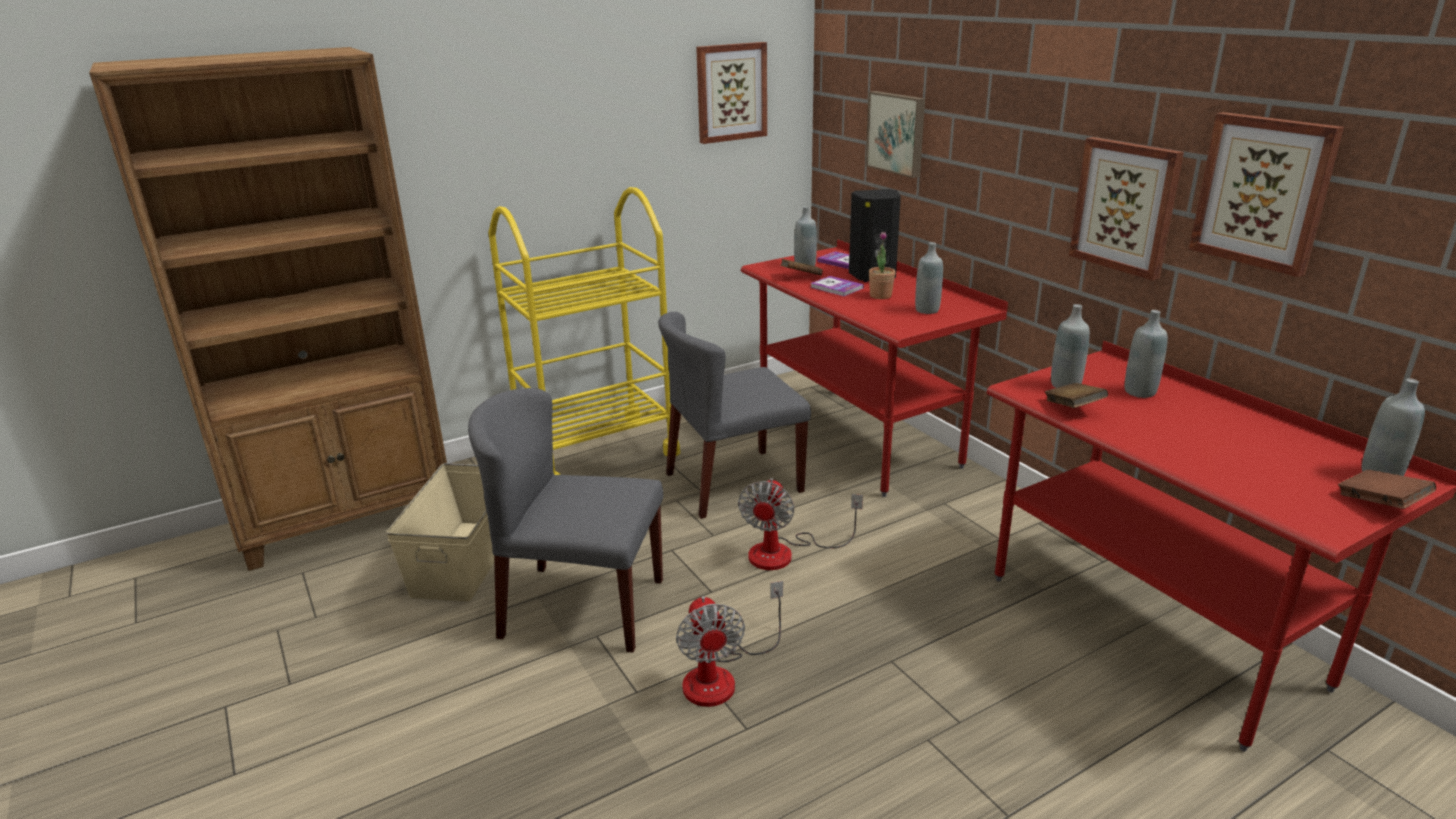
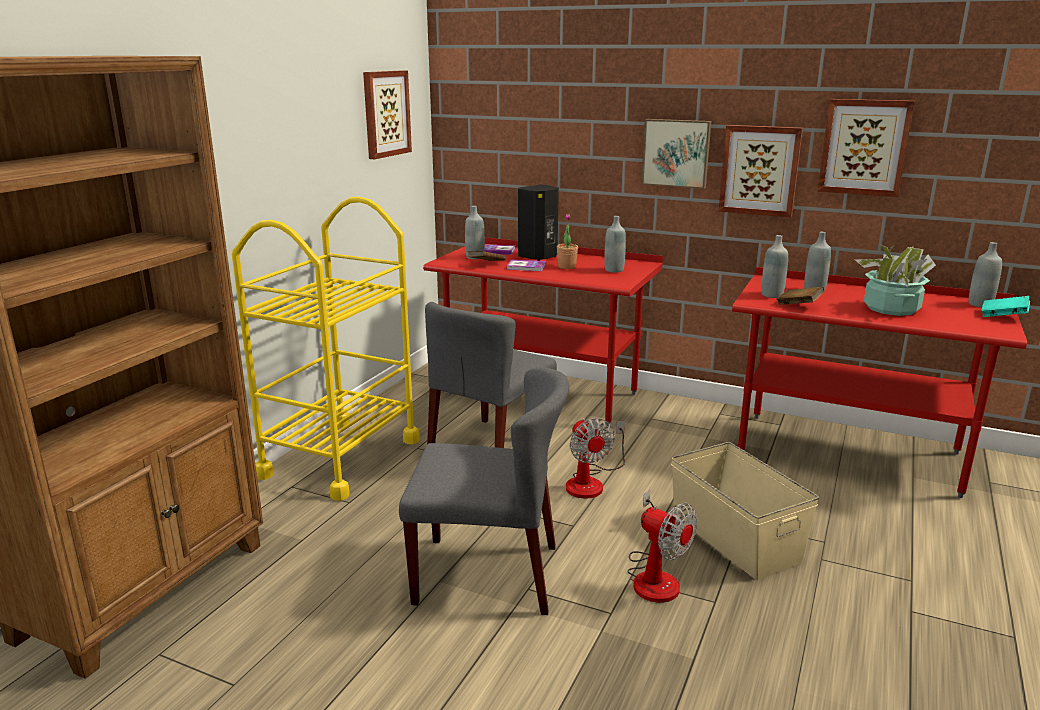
camera: 35 degrees left, 5 degrees down
(464, 560) = (329, 579): beige storage box -> beige storage box (734, 538)
(581, 607) = (488, 574): grey chair -> grey chair turned 150 degrees counterclockwise
(897, 133) = (535, 140): picture -> picture (676, 153)
(1206, 444) = (891, 308): none -> potted plant
(1380, 503) = (1003, 316): brown book -> turquoise book

